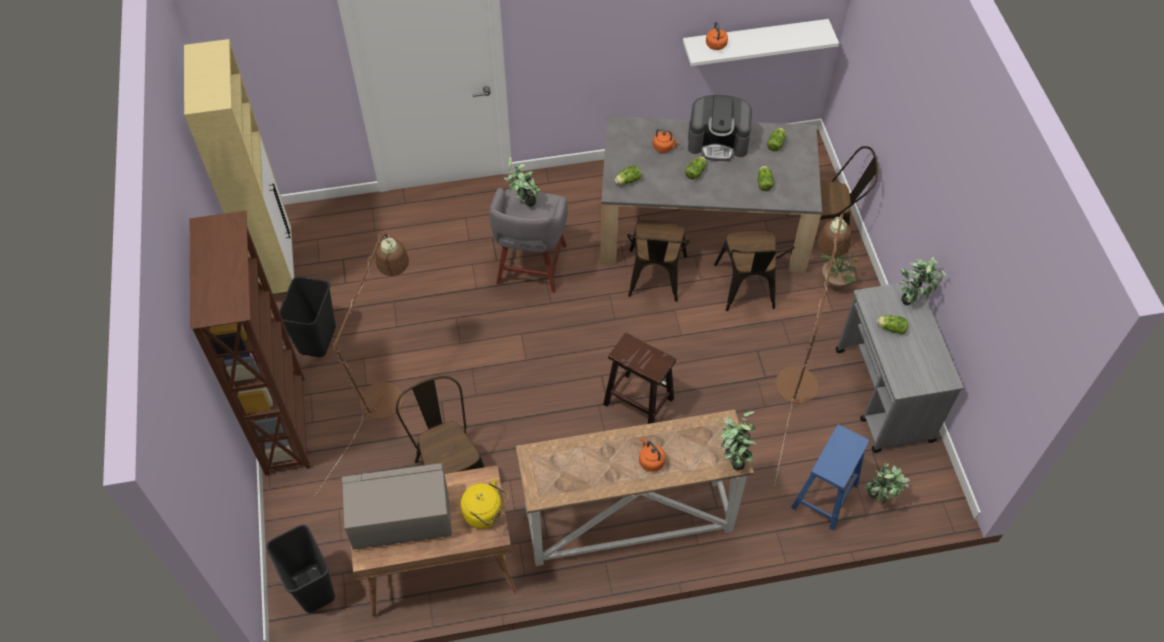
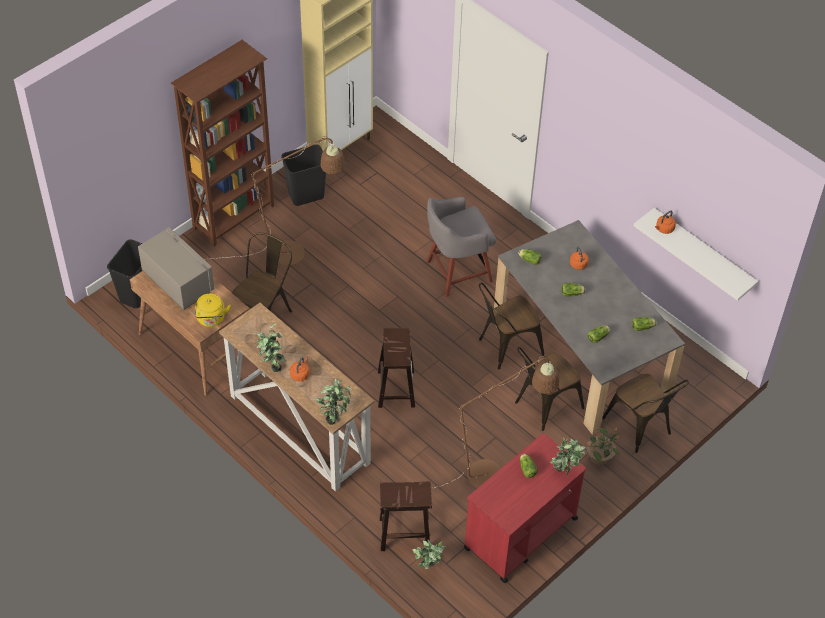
camera: 55 degrees right, 5 degrees down
(523, 204) = (467, 220): potted plant -> potted plant (272, 365)
(718, 141) = (612, 293): coffee machine -> none
(824, 497) = (403, 534): blue stool -> brown stool
(884, 396) = (520, 534): grey cart -> red cart

